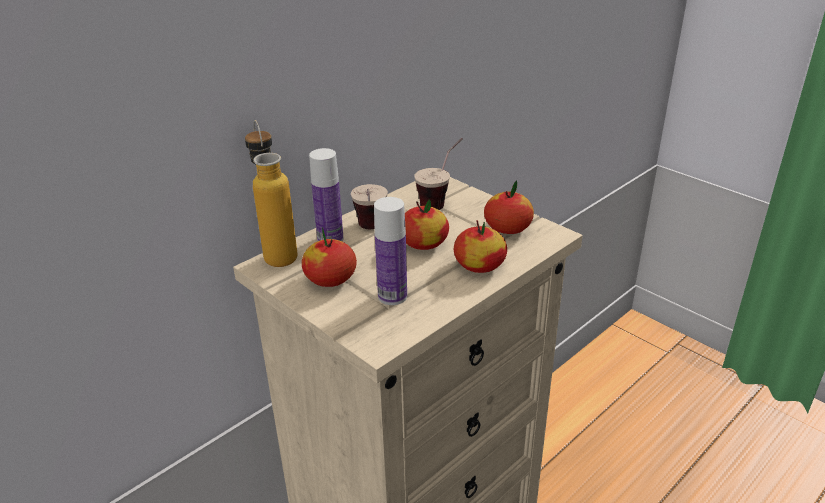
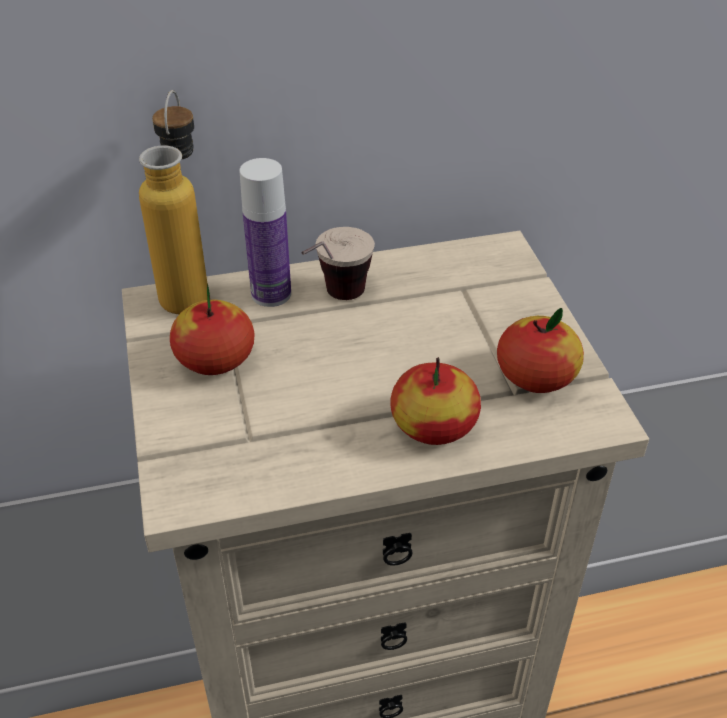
camera: 30 degrees right, 10 degrees up
(392, 296) = (267, 424): bottle -> none
(423, 243) = (388, 352): apple -> none
(441, 201) = (479, 287): cup -> none

